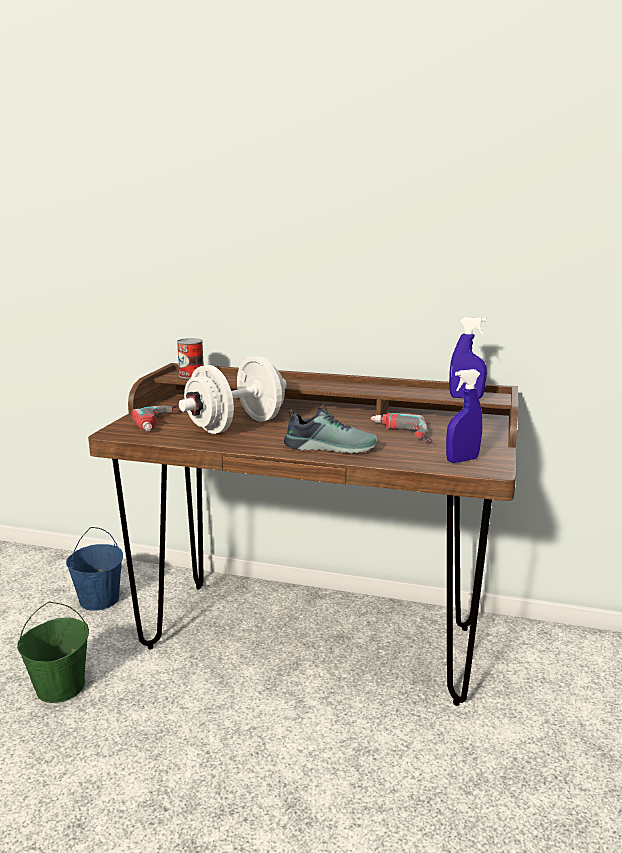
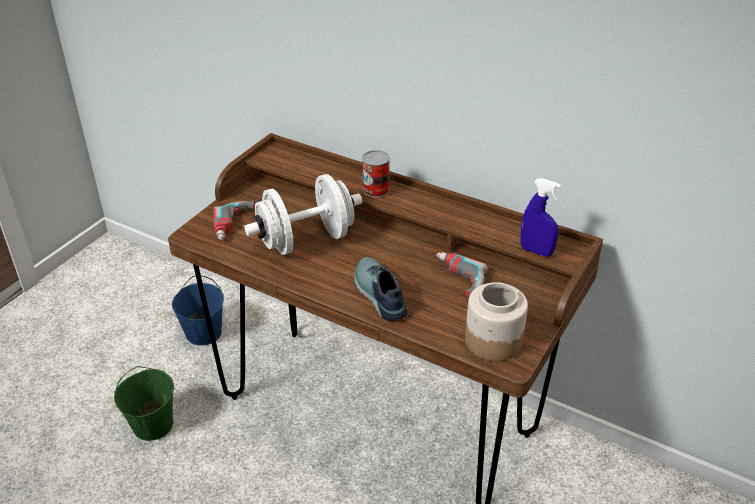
camera: 15 degrees right, 20 degrees up
(191, 375) = (282, 159): can -> can (376, 189)
(330, 447) = (378, 295): shoe -> shoe turned 135 degrees counterclockwise
(462, 460) = (492, 341): blue spray bottle -> jar

